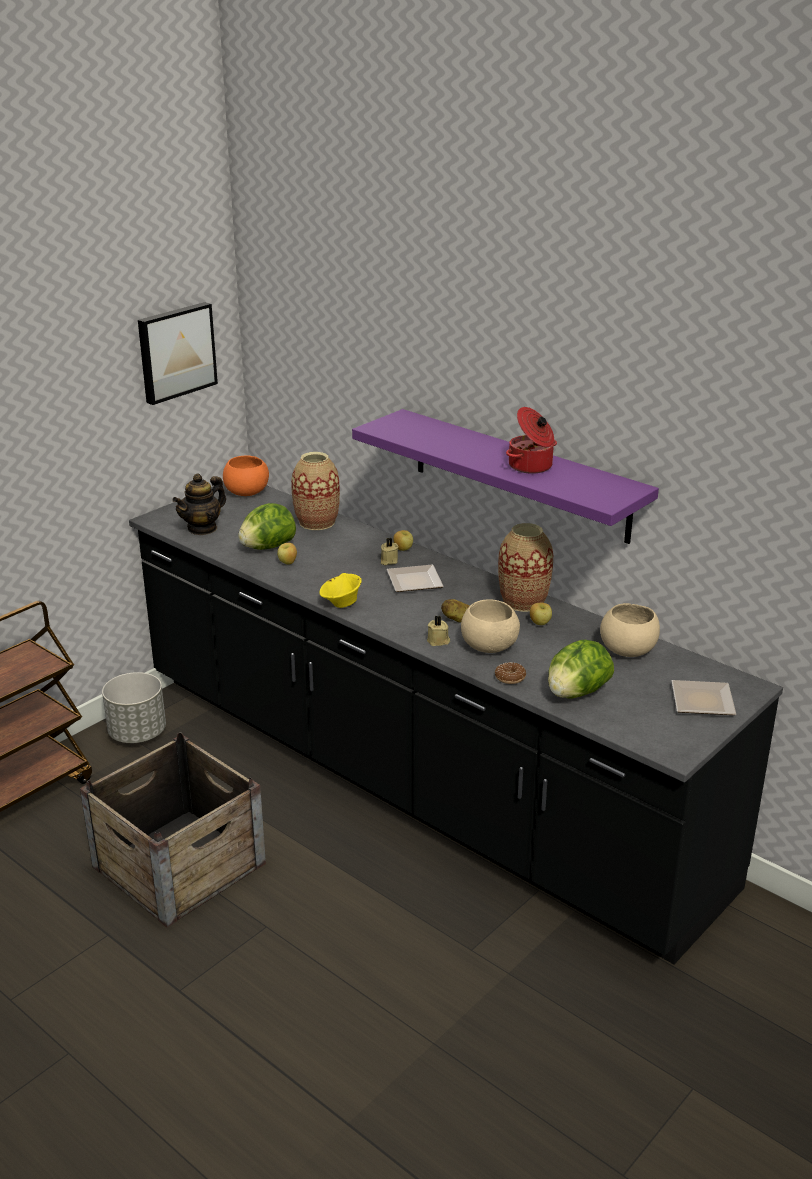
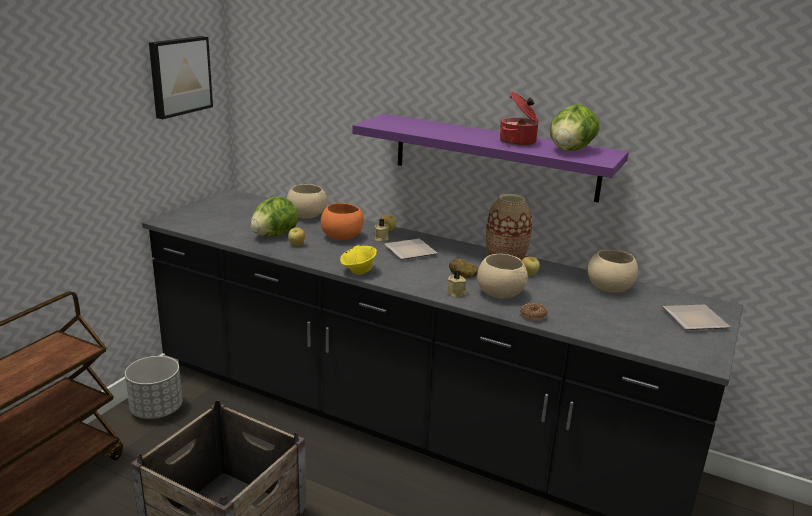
camera: 15 degrees left, 5 degrees down
(202, 528) = (211, 225): teapot -> none
(247, 493) = (239, 199): orange bowl -> orange bowl (342, 237)
(317, 522) = (307, 216): vase -> beige bowl
(576, 693) = (594, 323): lettuce -> lettuce (570, 150)

